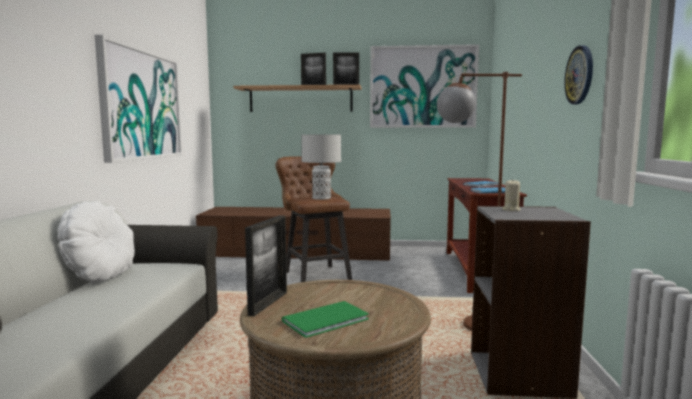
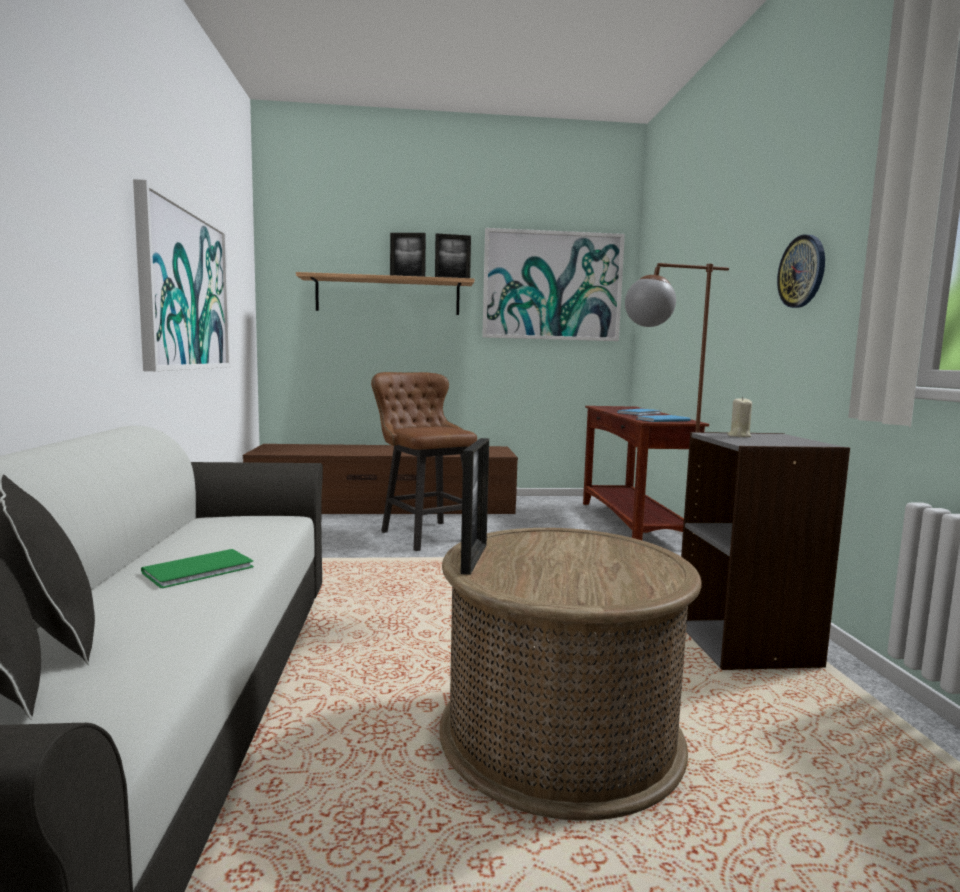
camera: 10 degrees left, 0 degrees up
(101, 278) = (173, 537): white pillow -> none
(321, 198) = (438, 429): white table lamp -> none
(328, 320) = (573, 576): green book -> green book (202, 570)

